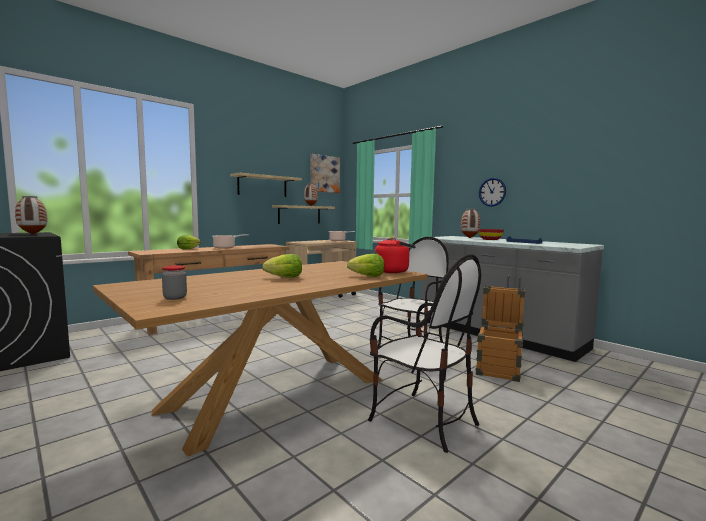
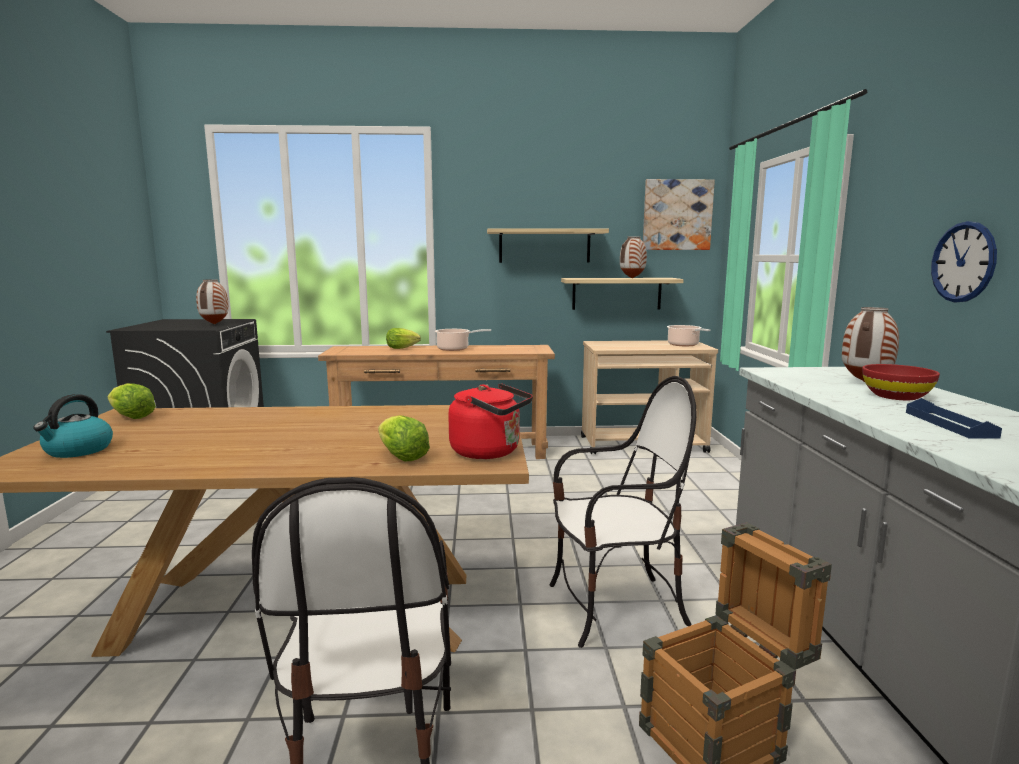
camera: 40 degrees right, 5 degrees up
(175, 298) = (78, 450): jar -> kettle
(285, 277) = (295, 434): lettuce -> lettuce (131, 417)

